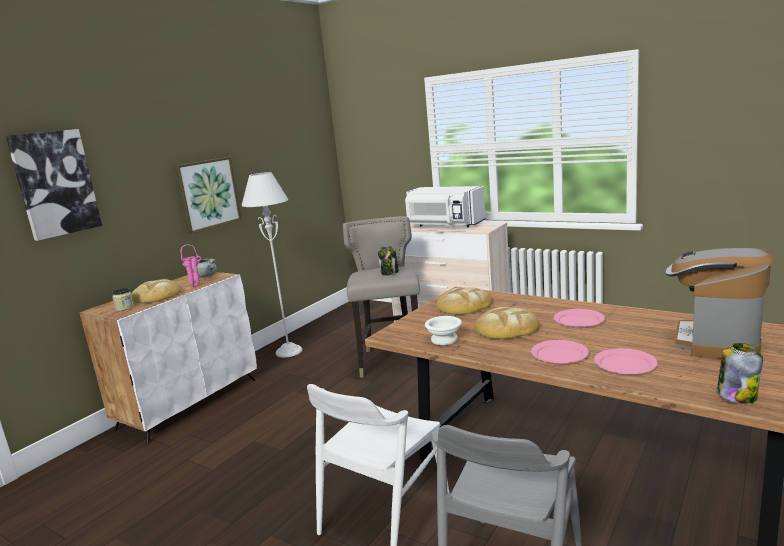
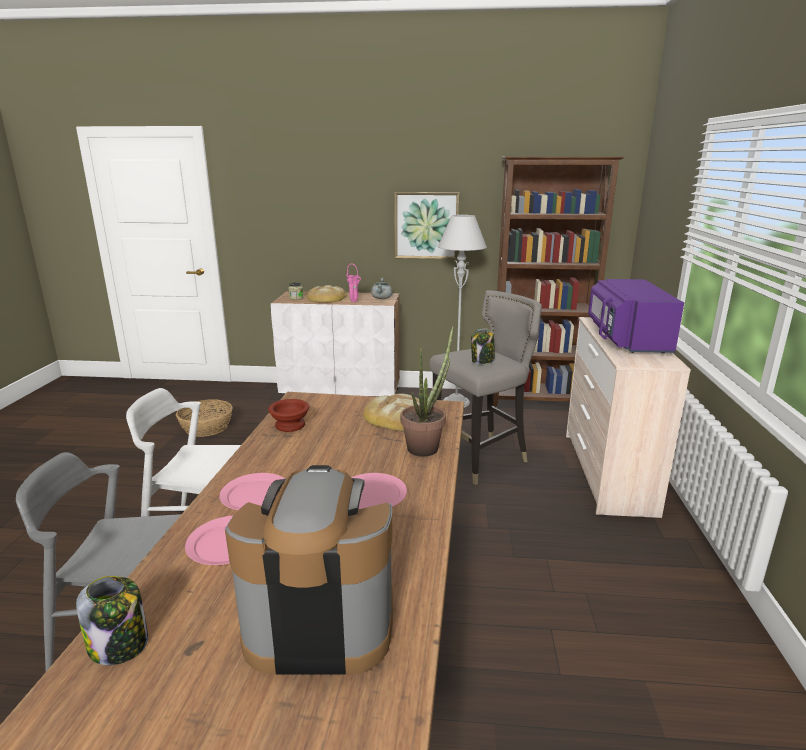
camera: 60 degrees right, 5 degrees up
(55, 183) = (287, 190): picture -> none
(134, 506) = (206, 427): none -> basket
(331, 322) = (538, 401): none -> brown bookcase
(443, 340) = (289, 425): white bowl -> brown bowl
(444, 225) = (626, 339): white microwave -> purple microwave
(506, 328) = (331, 452): bread -> none
(519, 301) = (426, 446): none -> potted plant

